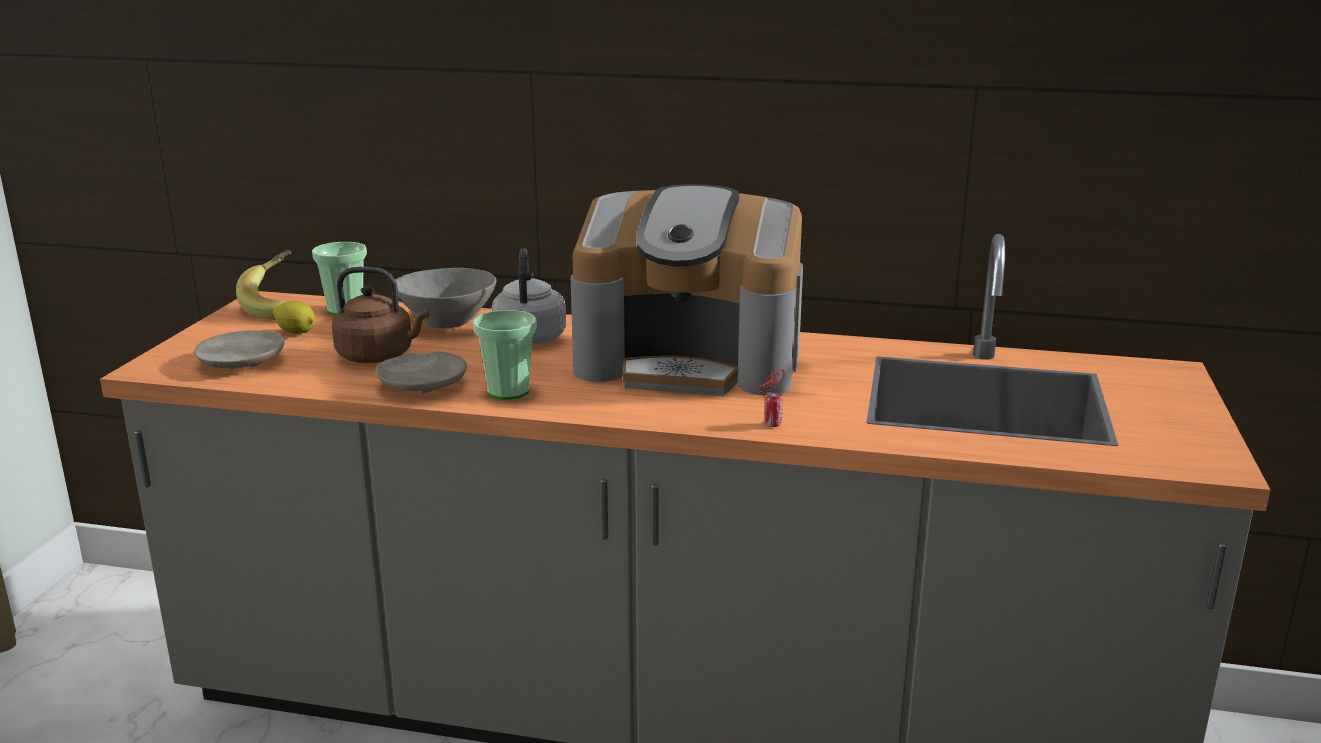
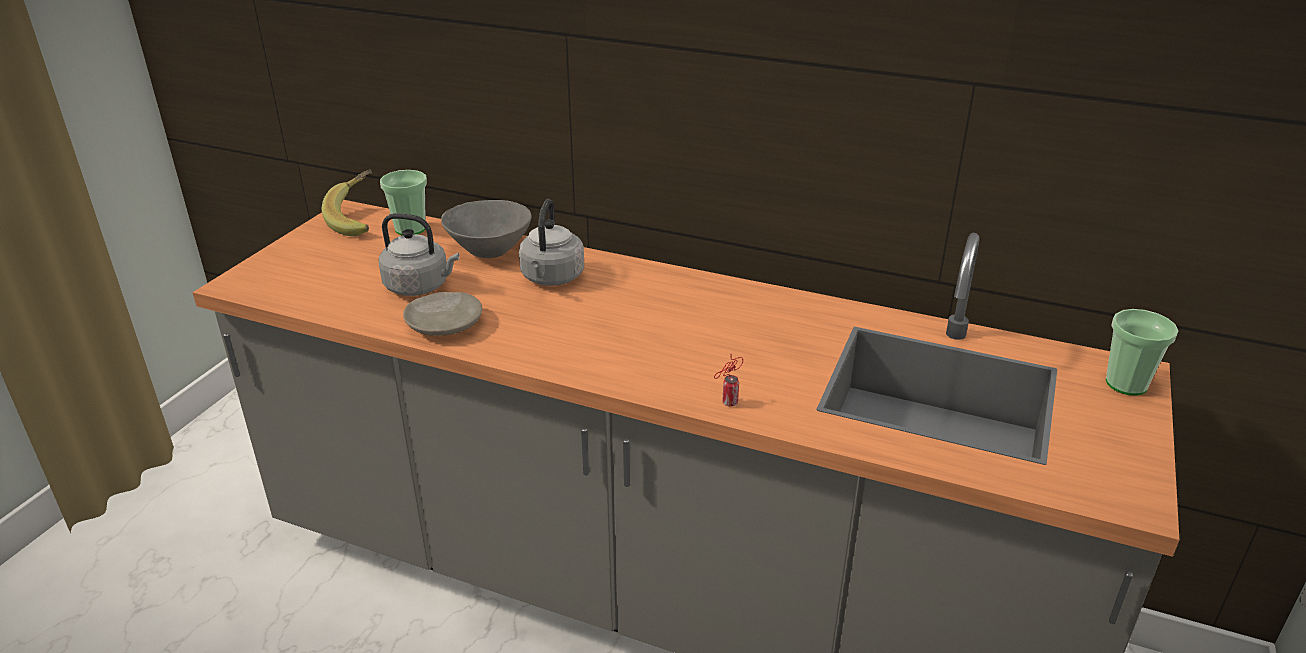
camera: 10 degrees right, 10 degrees up
(241, 362) = (307, 284): beige plate -> none
(296, 332) = (362, 252): lemon -> none
(379, 356) = (420, 286): brown kettle -> grey kettle
(508, 391) = (513, 339): cup -> cup (1126, 384)
(690, 361) = (683, 317): coffee machine -> none

